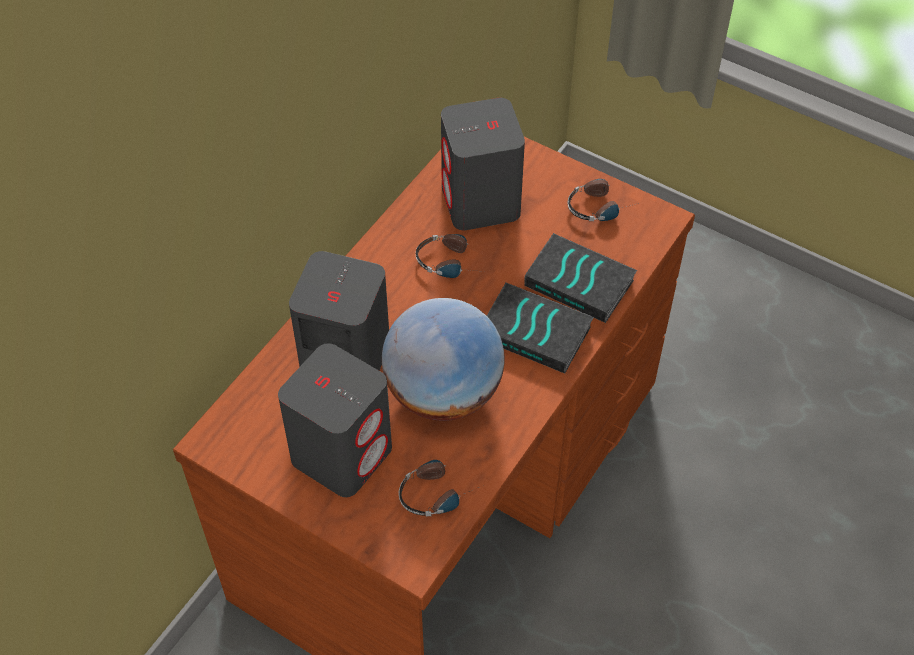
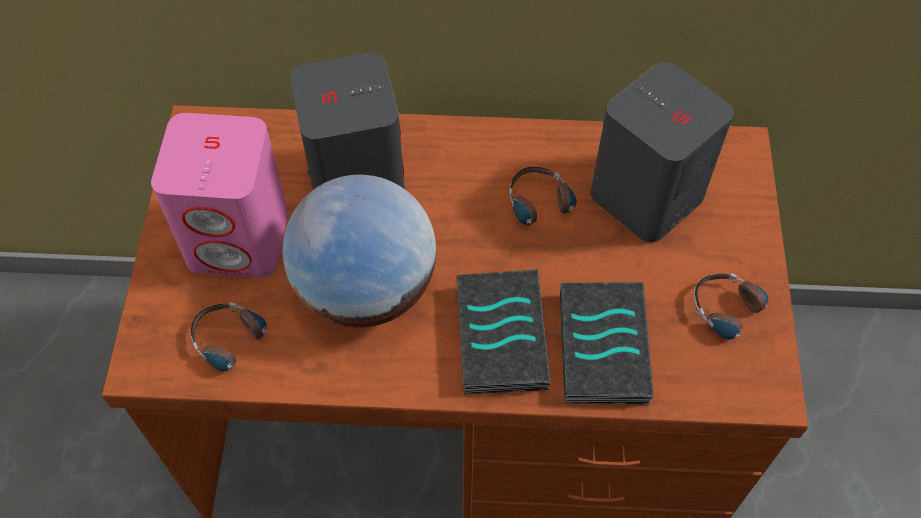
camera: 60 degrees right, 5 degrees up
(342, 453) = (240, 238): grey speaker -> pink speaker

